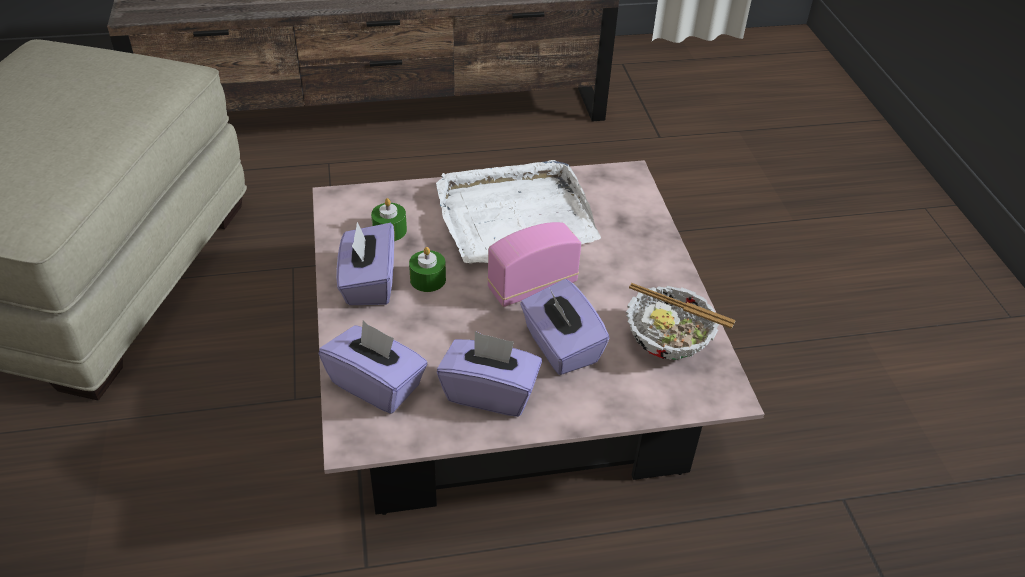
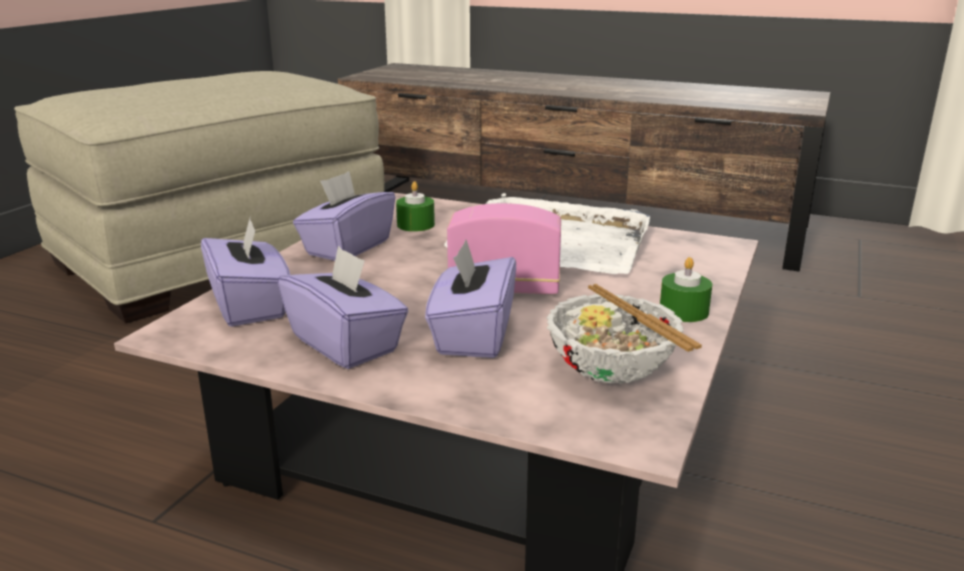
camera: 35 degrees right, 20 degrees down
(428, 279) = (404, 258): green candle -> green candle (683, 311)

